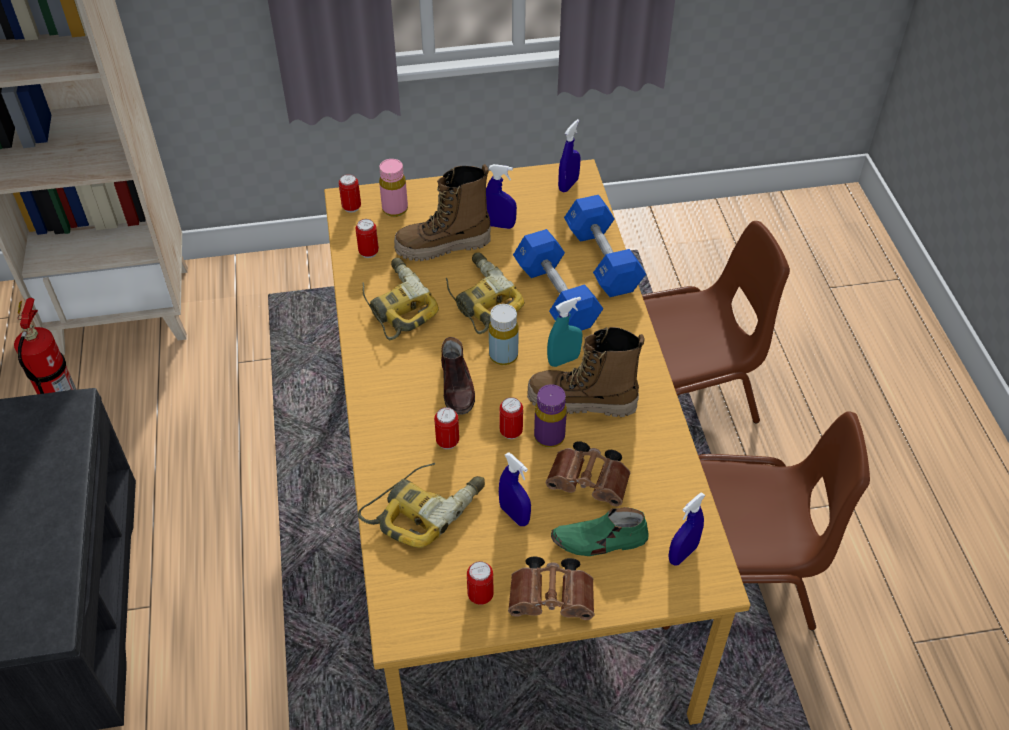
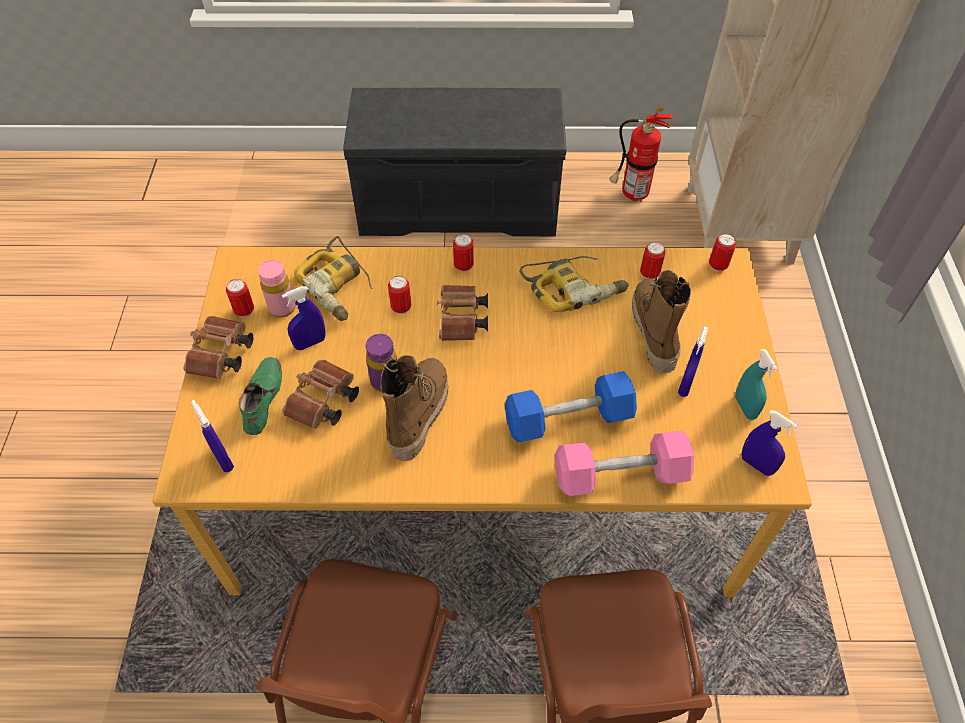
camera: 100 degrees right, 5 degrees up
(395, 209) = (714, 299): pink bottle -> pink bottle (282, 308)
(457, 387) = (462, 321): brown shoe -> brown binoculars
(480, 299) = (572, 353): power drill -> none
(503, 355) = (493, 361): yellow bottle -> none
(511, 432) = (399, 353): can -> can (463, 266)
(563, 360) = (476, 409): turquoise spray bottle -> turquoise spray bottle (745, 407)
(602, 260) = (620, 474): blue dumbbell -> pink dumbbell

